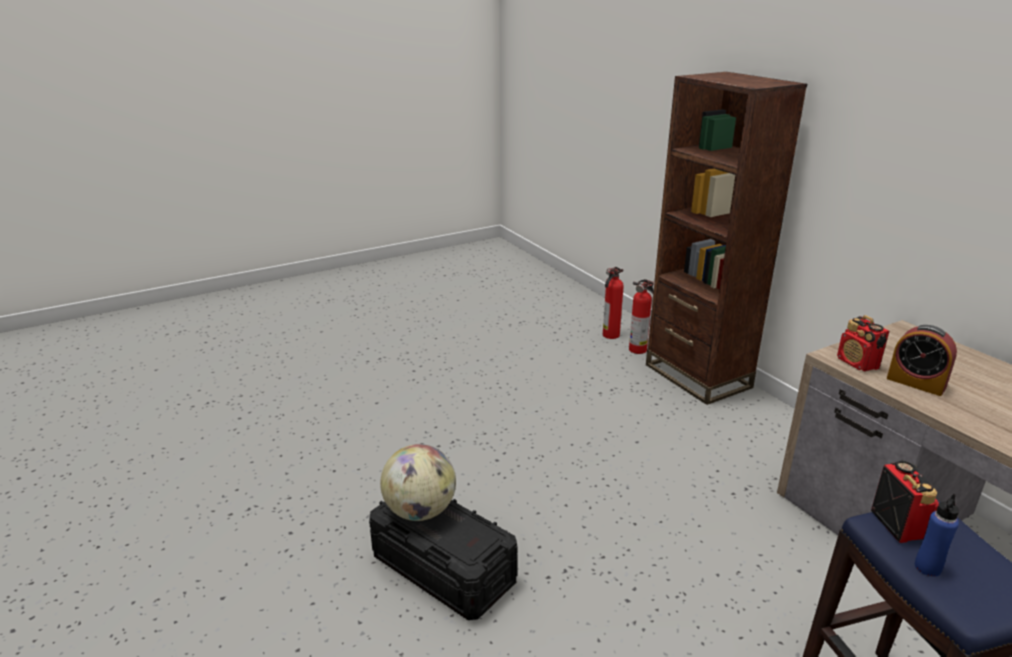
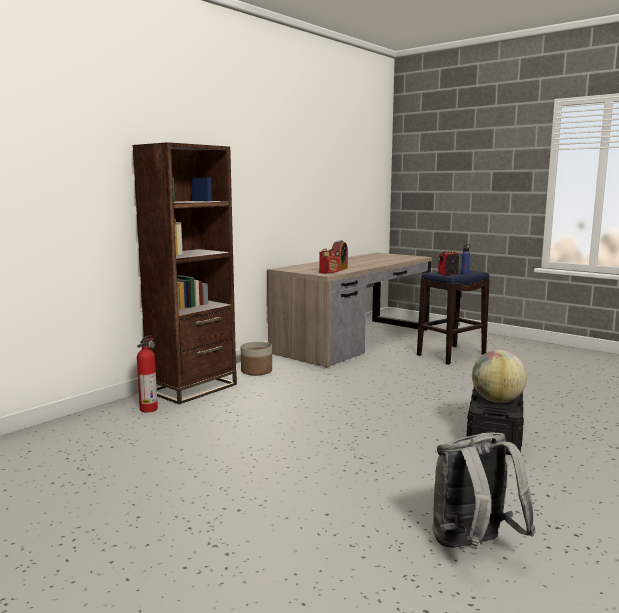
camera: 110 degrees left, 15 degrees down
(277, 453) = (473, 546): none -> grey backpack
(610, 335) = (117, 421): fire extinguisher -> none
(764, 427) = (256, 371): none -> planter

